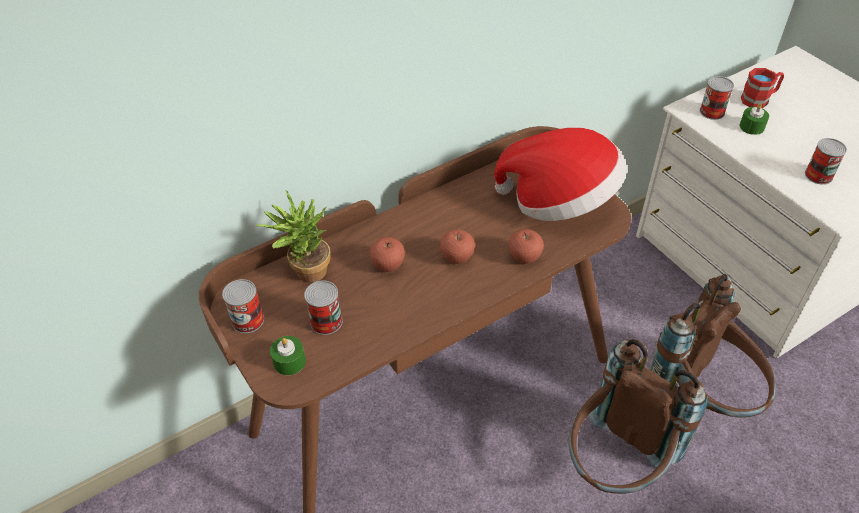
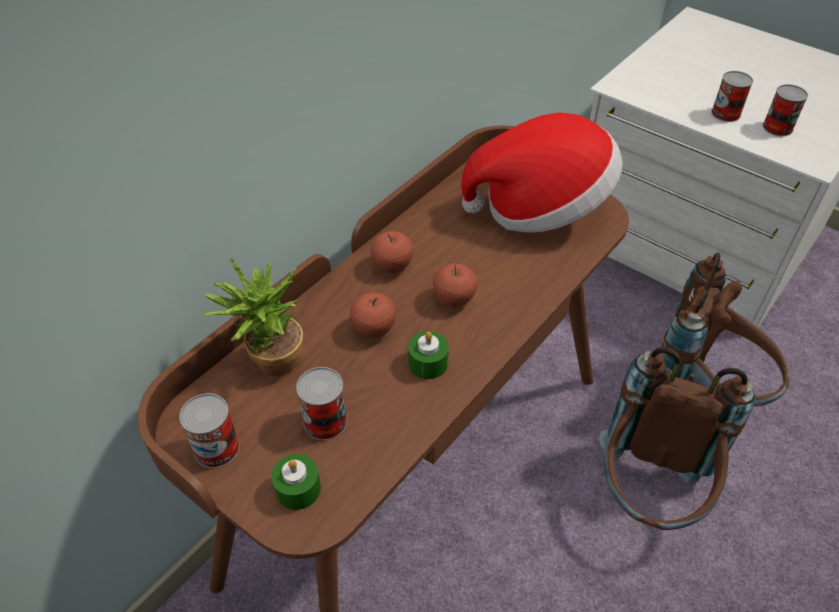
camera: 20 degrees left, 0 degrees up
(524, 257) = (532, 280): apple -> apple (392, 266)
(712, 112) = (642, 84): can -> can (725, 113)
(752, 127) = (688, 92): green candle -> green candle (428, 363)
(759, 99) = (681, 63): red mug -> none

